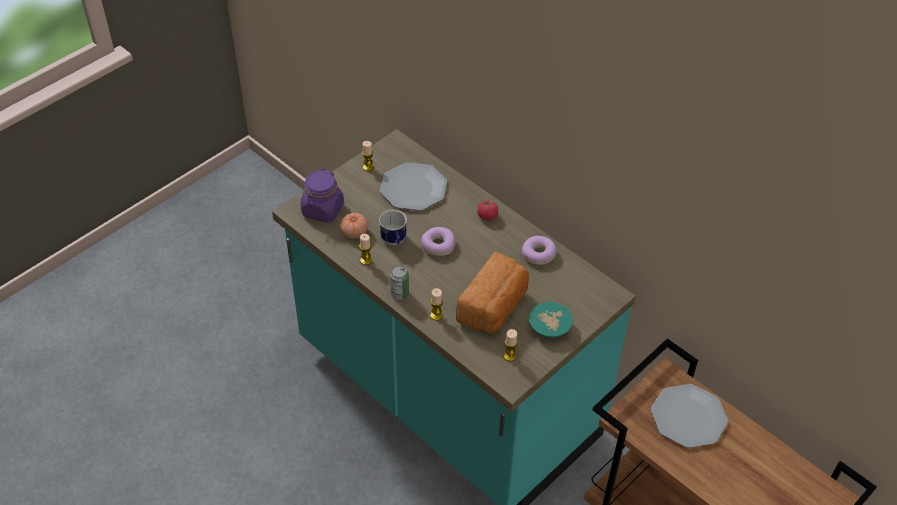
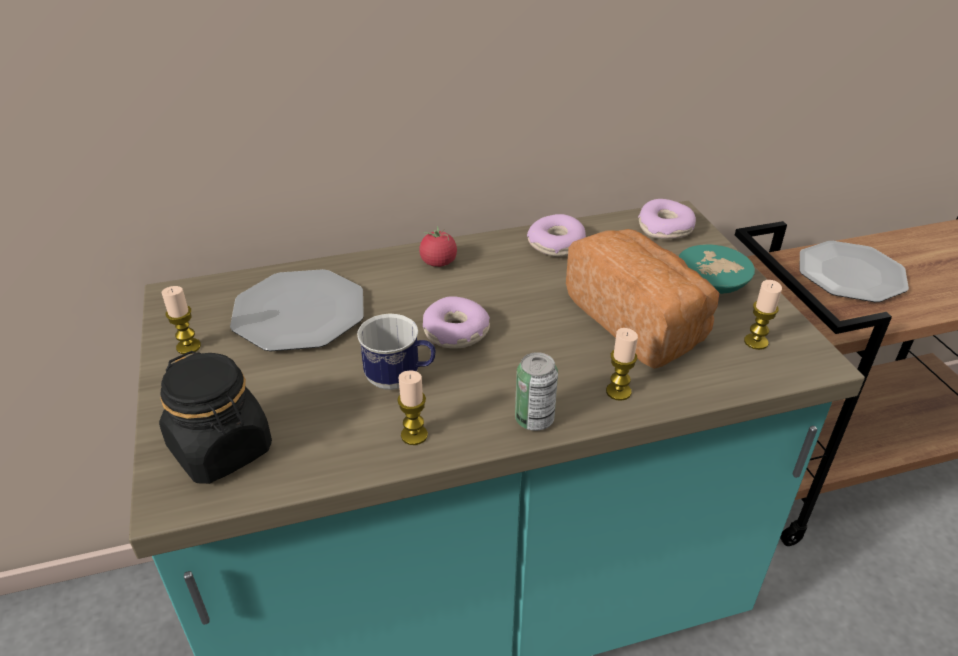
camera: 60 degrees left, 10 degrees down
(323, 210) = (222, 449): purple jar -> black jar
(354, 232) = (327, 424): tomato -> none
(592, 293) = (665, 228): none -> donut

